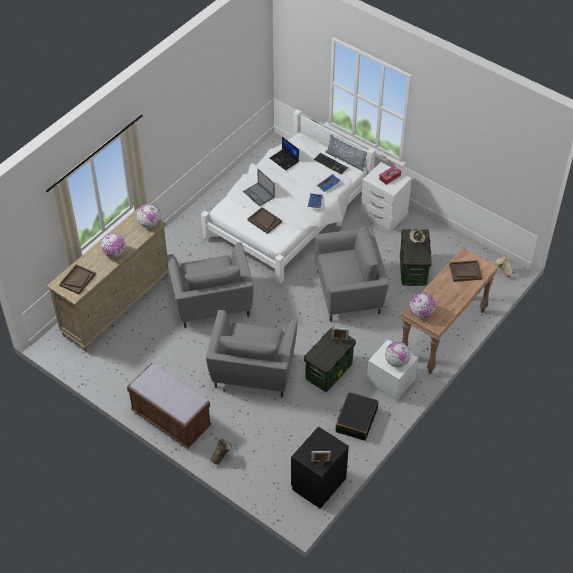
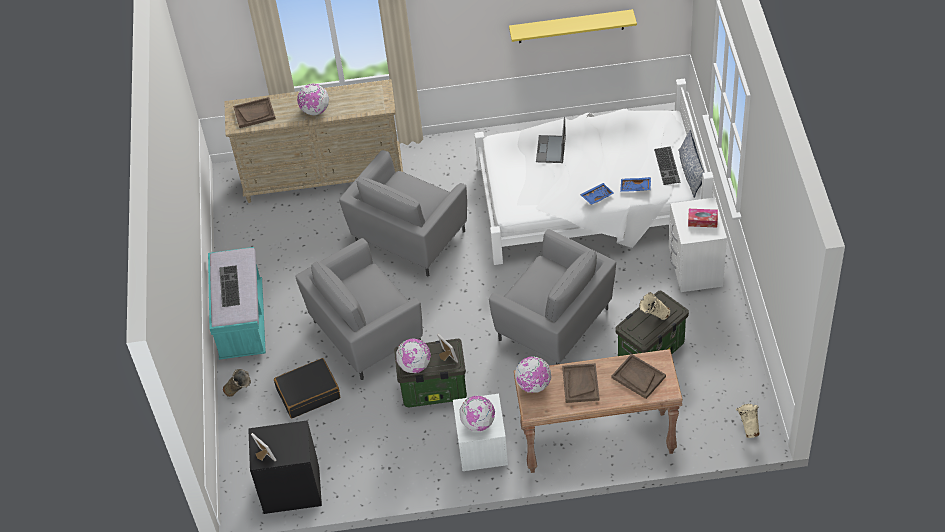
camera: 50 degrees right, 0 degrees up
(149, 224) = (380, 102): globe -> globe (415, 366)
(167, 394) = (228, 286): none -> keyboard
(171, 419) = (242, 322): brown bench -> turquoise bench
(218, 112) = (571, 26): none -> yellow shelf
(264, 221) = (523, 181): brown tray -> brown tray (580, 384)
(284, 160) = (622, 130): laptop -> none
(356, 420) = (400, 458): black suitcase -> black suitcase (308, 393)

